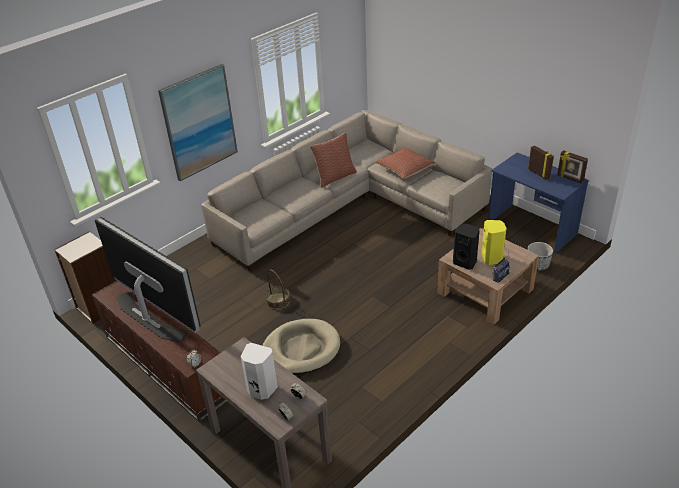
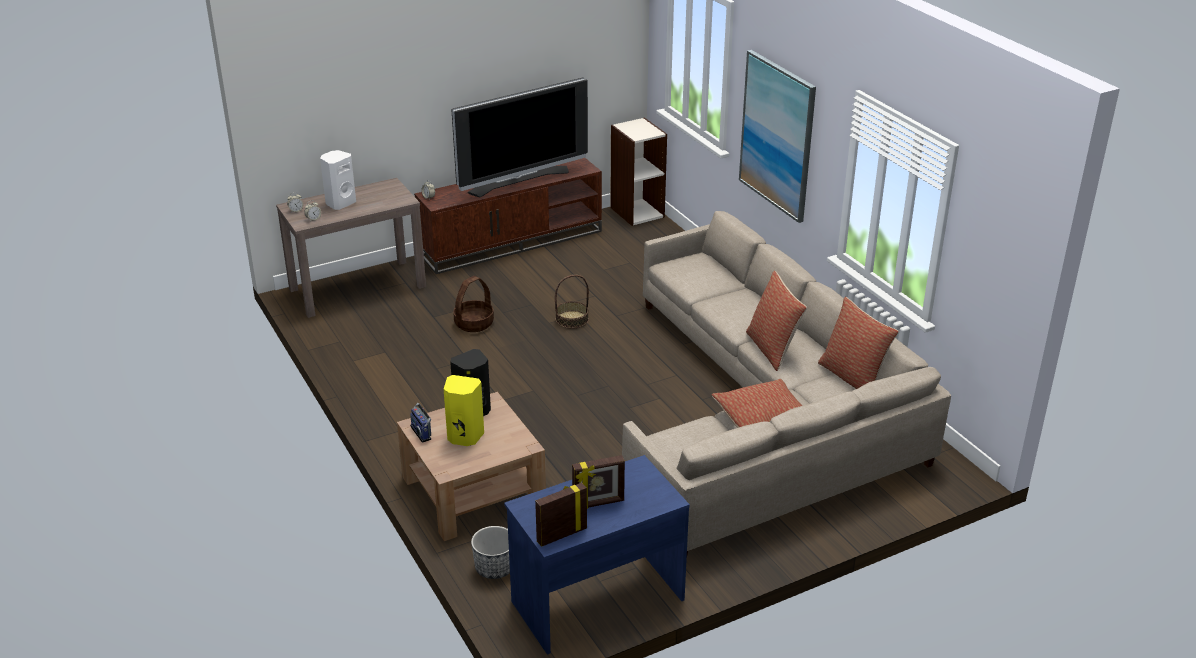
camera: 105 degrees right, 5 degrees down
(301, 349) = (474, 323): beige dog bed -> basket
(350, 150) = (853, 377): none -> pillow

